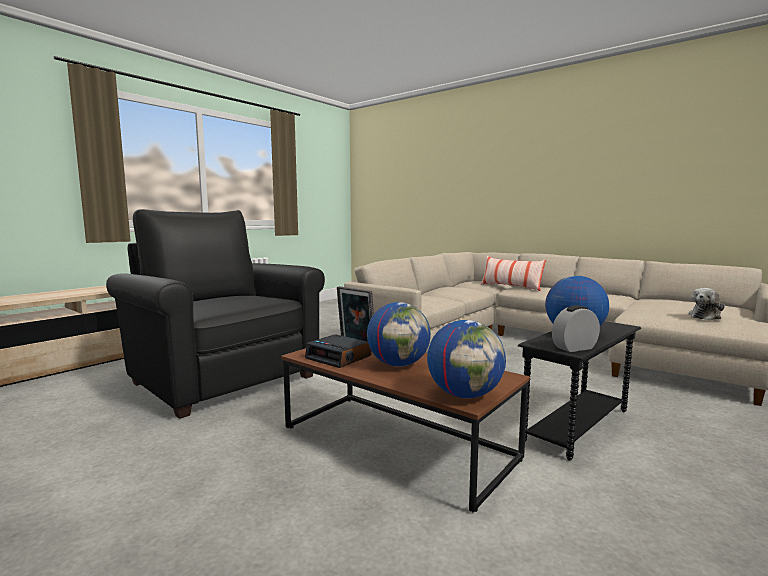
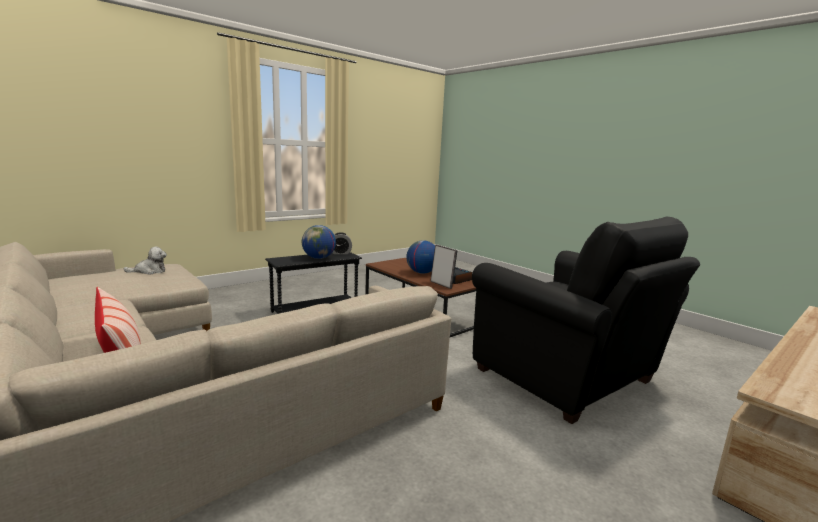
camera: 170 degrees left, 5 degrees up
(465, 395) = (403, 261): globe -> none

